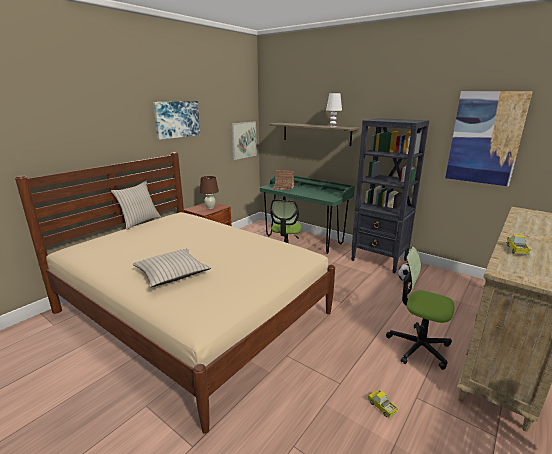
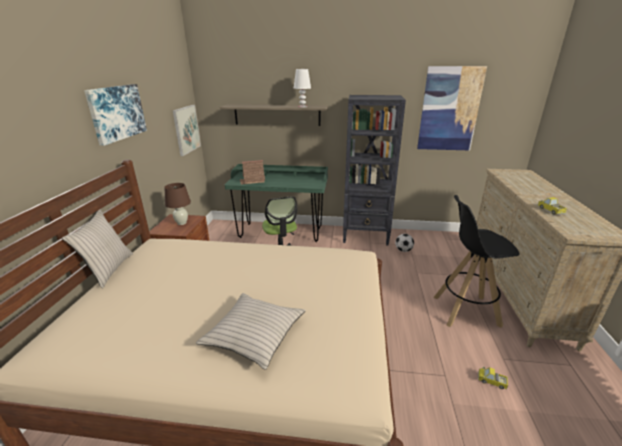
camera: 30 degrees left, 5 degrees up
(418, 347) = (464, 311): office chair -> black stool

